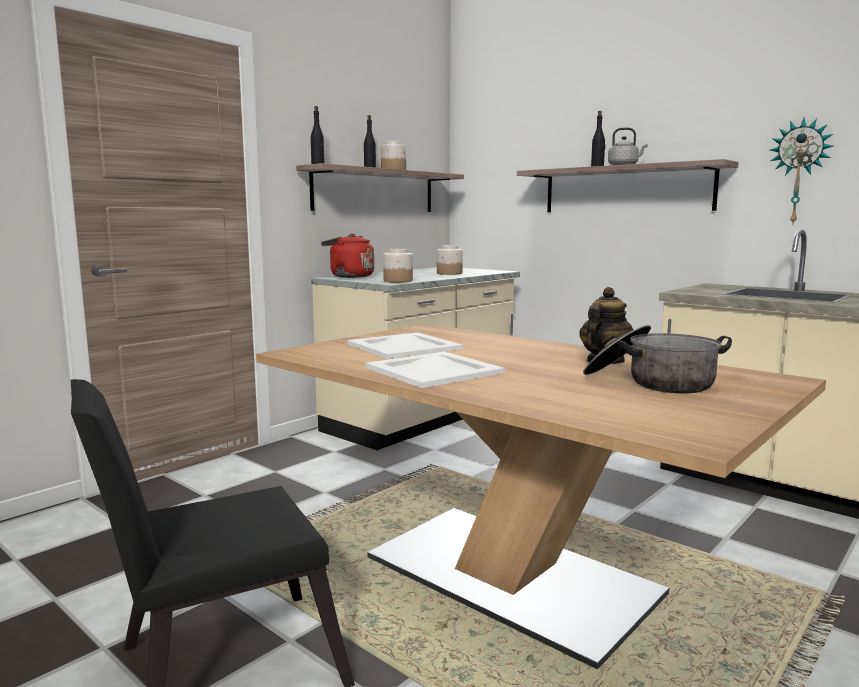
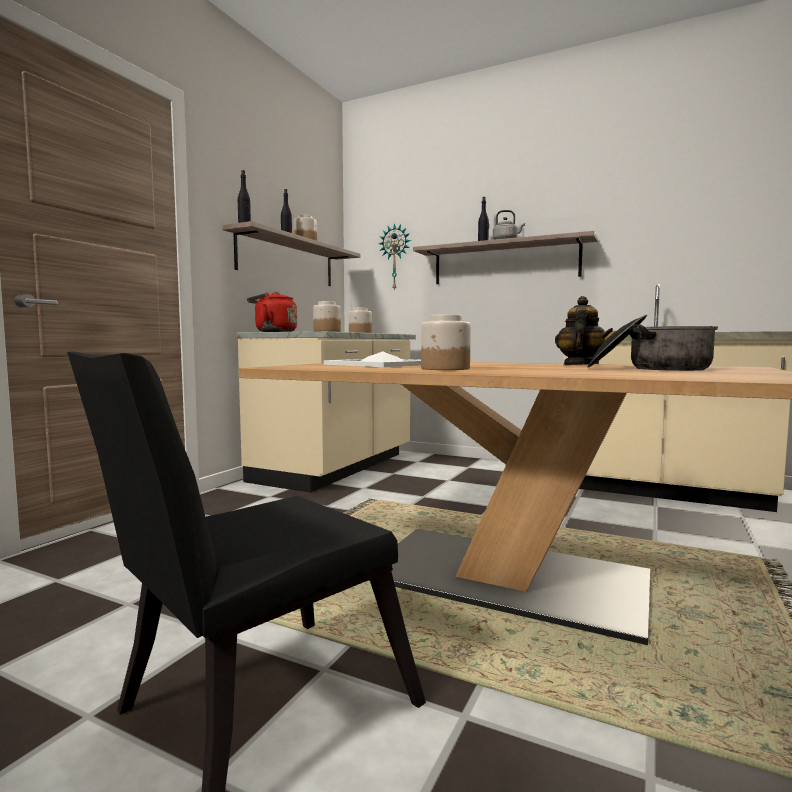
camera: 15 degrees left, 5 degrees down
(433, 370) = (445, 369): white tray -> jar
(799, 172) = (646, 243): wall clock -> wall clock (395, 257)

